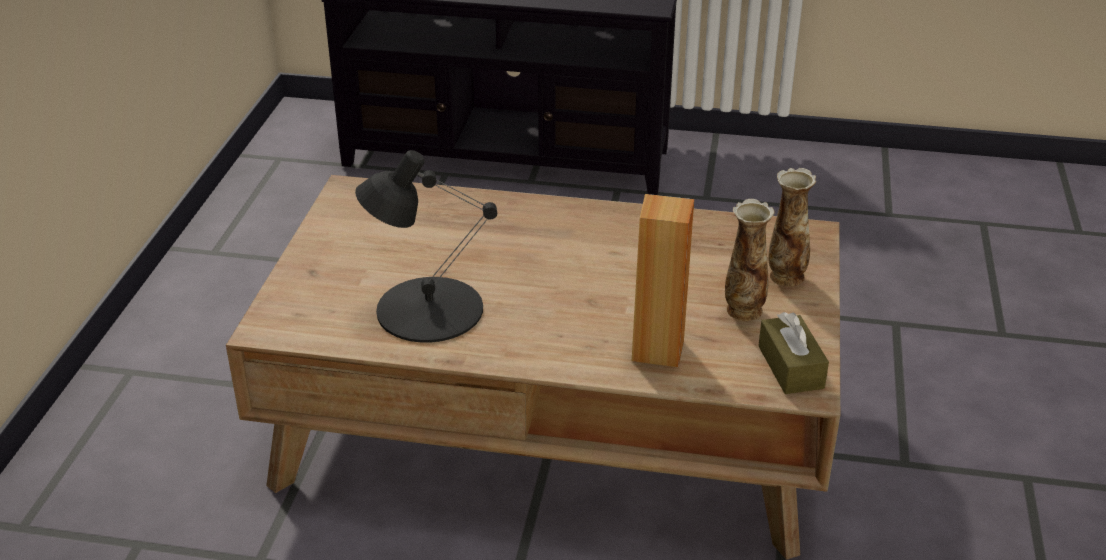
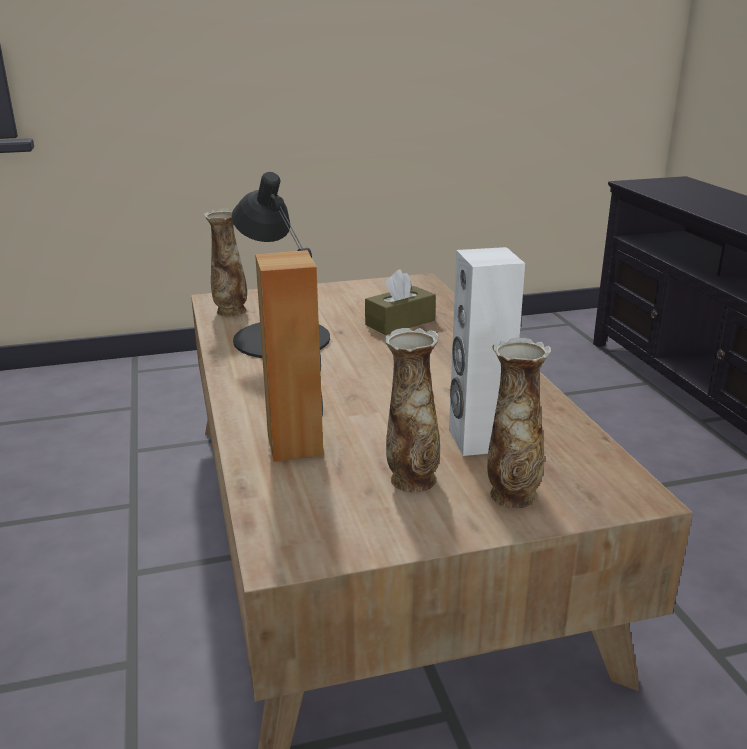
camera: 65 degrees right, 10 degrees down
(317, 326) = (230, 311): none -> vase
(705, 266) = (478, 440): none -> white speaker
(790, 367) = (322, 533): brown tissue box -> brown tissue box (400, 322)

